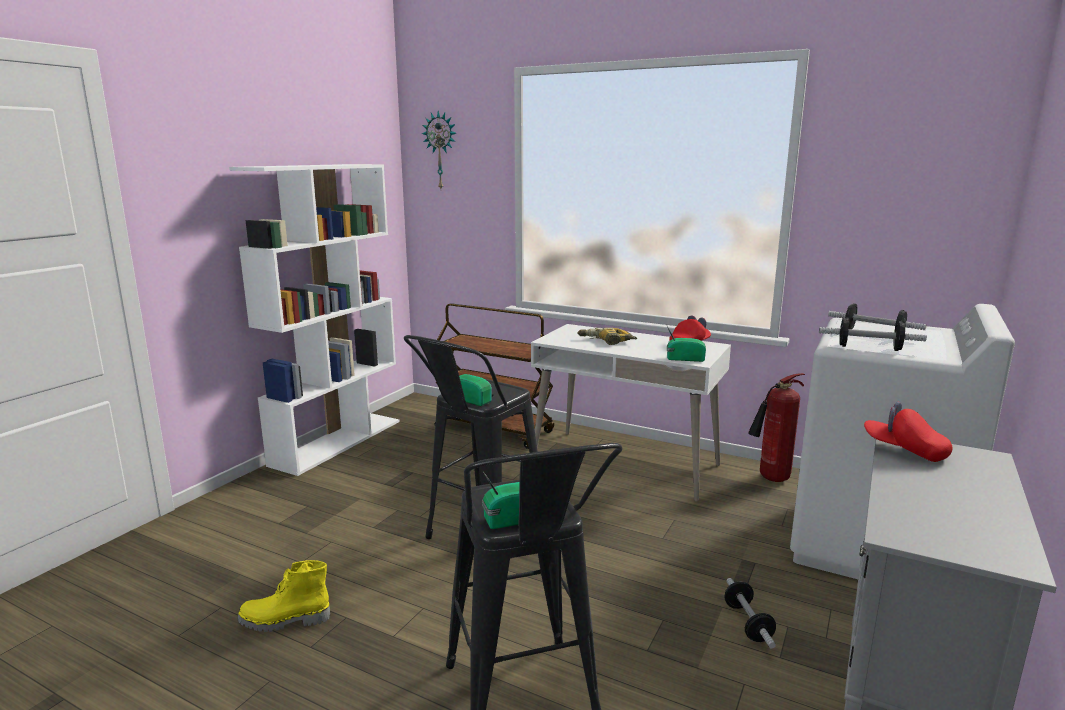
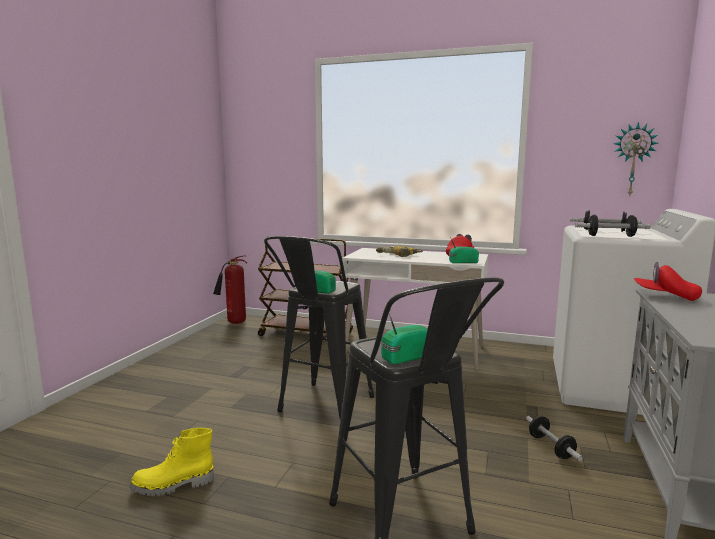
camera: 10 degrees left, 5 degrees down
(337, 442) = (180, 350): white bookcase -> none
(441, 151) = (256, 122): wall clock -> wall clock (633, 160)
(771, 479) = (522, 352): fire extinguisher -> fire extinguisher (234, 323)

